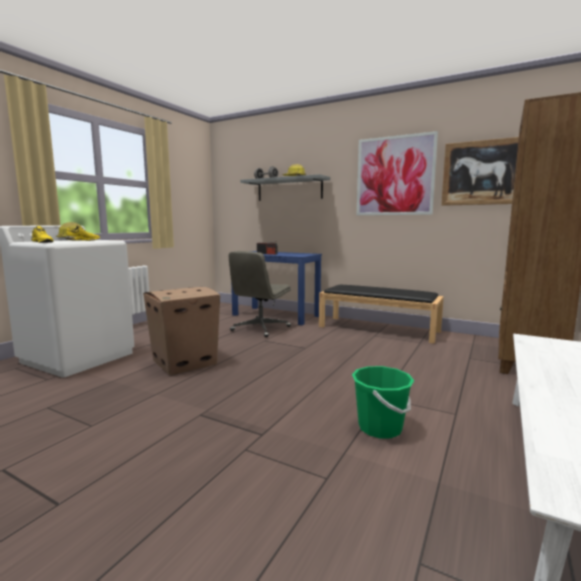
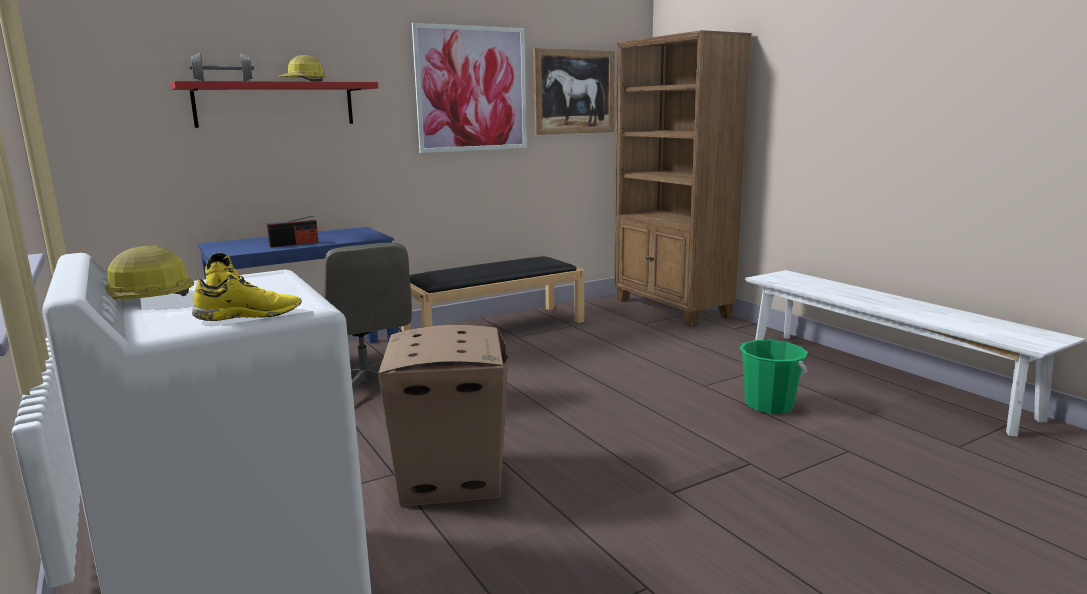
camera: 60 degrees left, 5 degrees up
(289, 189) = (275, 104): grey shelf -> red shelf

